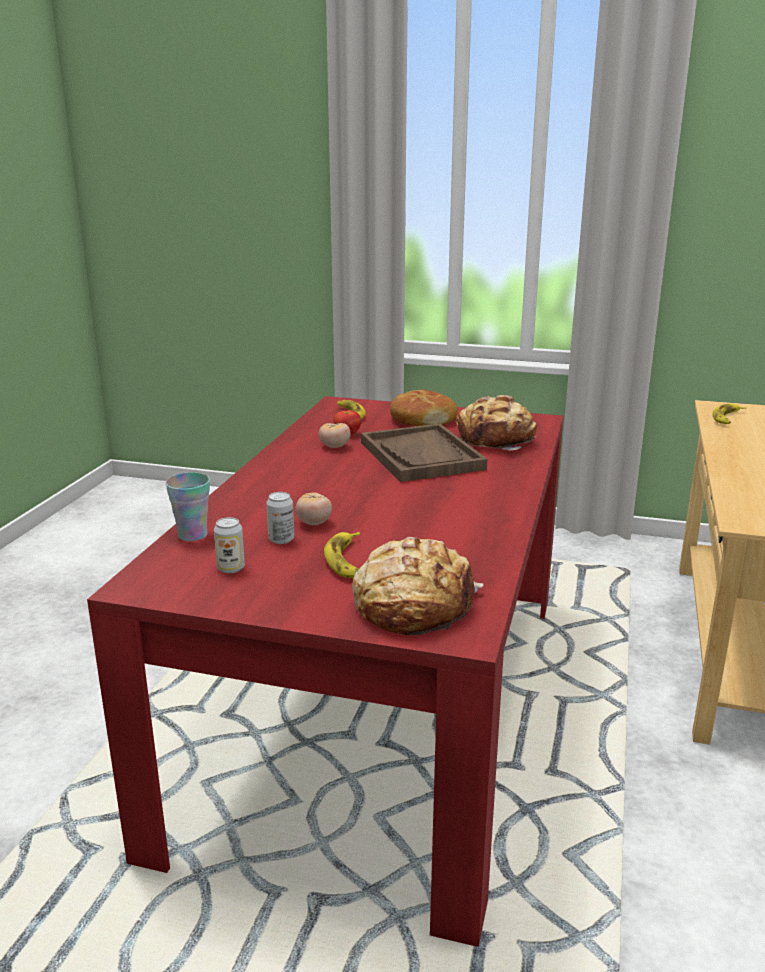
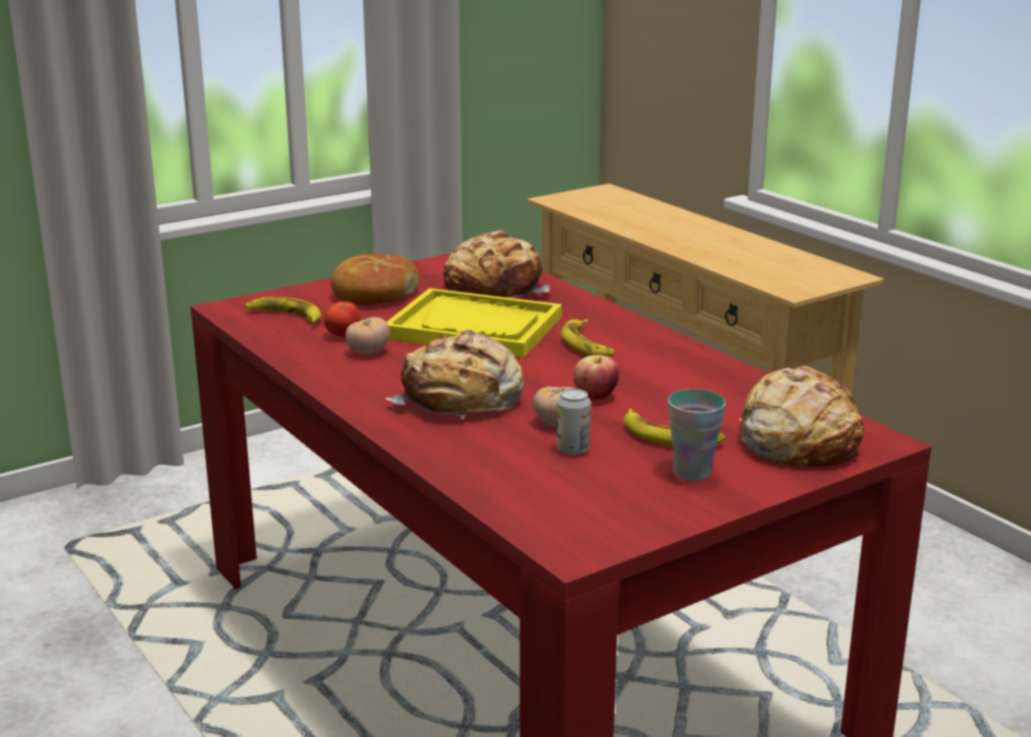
camera: 50 degrees left, 0 degrees up
(192, 535) = (487, 487): cup -> cup (692, 472)
(231, 568) = (604, 491): can -> none
(307, 488) = (462, 399): none -> bread
(375, 519) = (595, 397): none -> apple
(421, 456) = (474, 328): brown tray -> yellow tray
(727, 418) = (591, 207): banana -> banana (587, 345)

